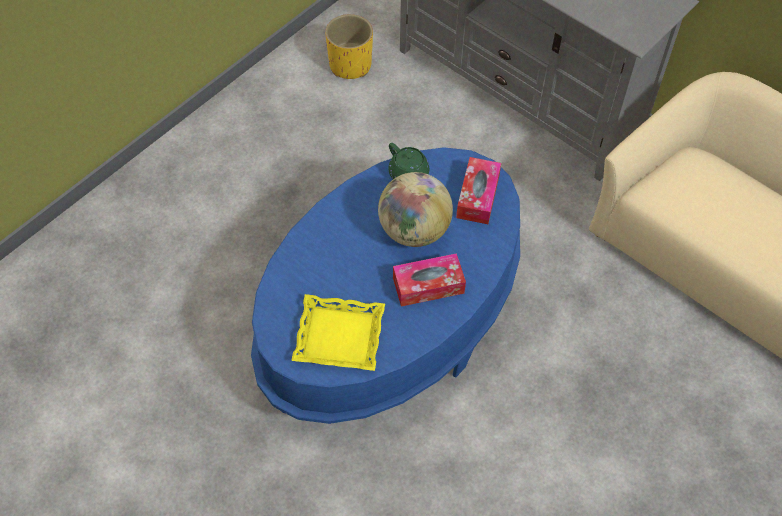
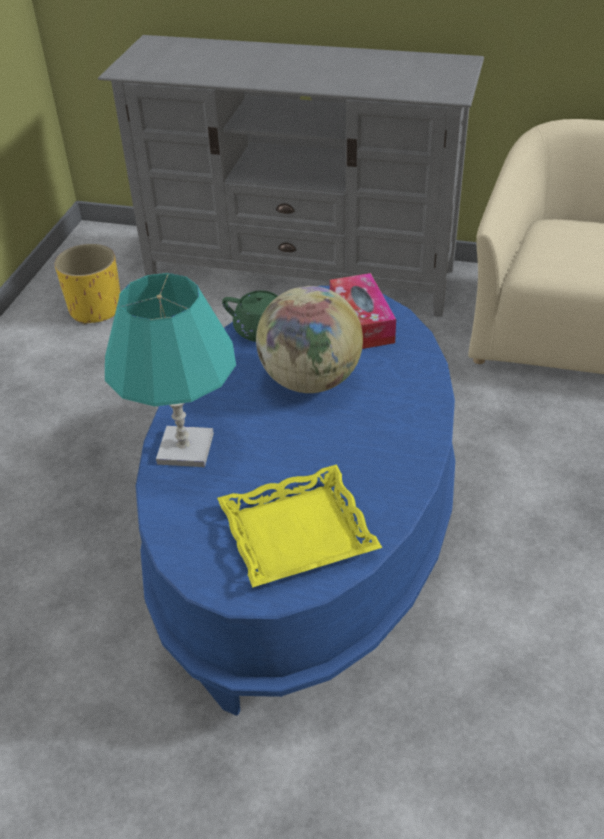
camera: 25 degrees left, 15 degrees down
(309, 247) = (184, 448): none -> turquoise table lamp
(428, 285) = (372, 429): tissue box -> none

